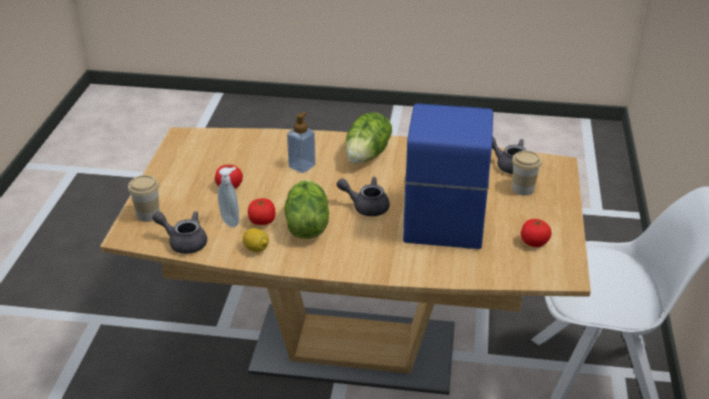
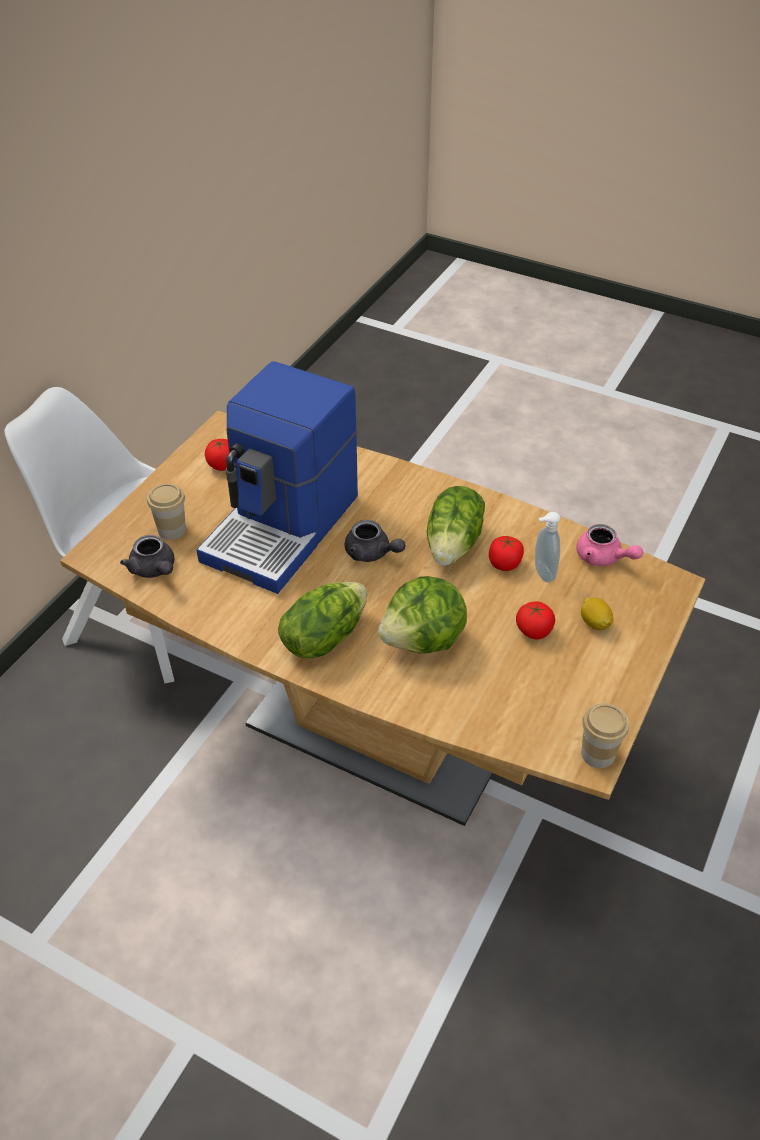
camera: 160 degrees left, 10 degrees up
(148, 215) = (646, 610): cup -> cup (598, 754)
(184, 242) = (603, 558): grey teapot -> pink teapot
(256, 248) = (521, 529): lemon -> lemon (594, 623)
(302, 166) = (424, 641): soap dispenser -> lettuce

